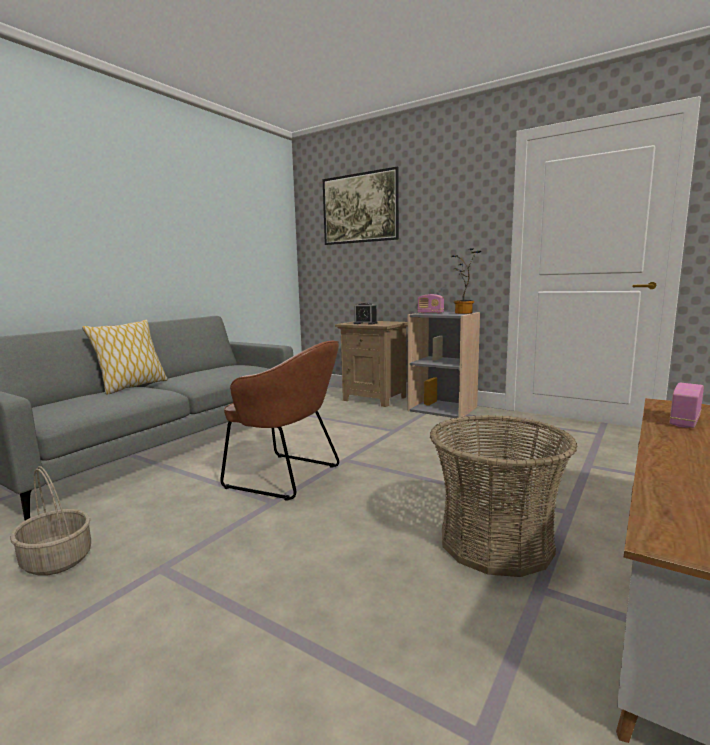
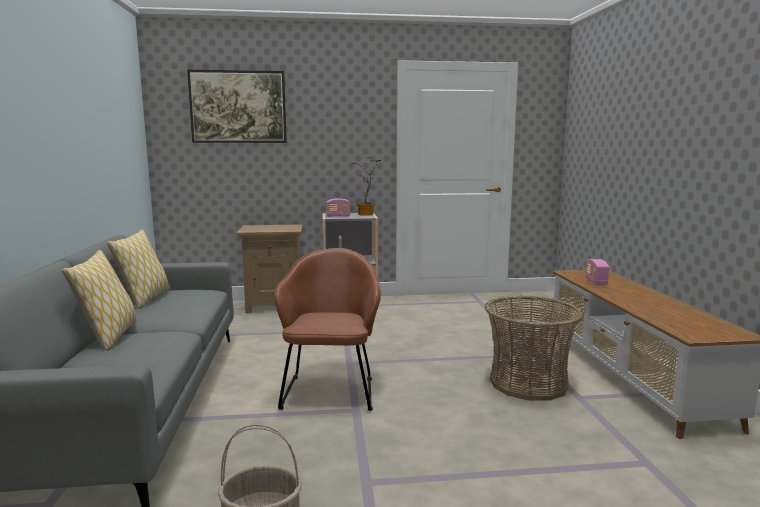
camera: 40 degrees left, 0 degrees up
(212, 368) = (145, 299): none -> pillow
(288, 477) = (330, 389): brown armchair -> brown armchair turned 75 degrees counterclockwise
(365, 323) = (267, 229): alarm clock -> none

